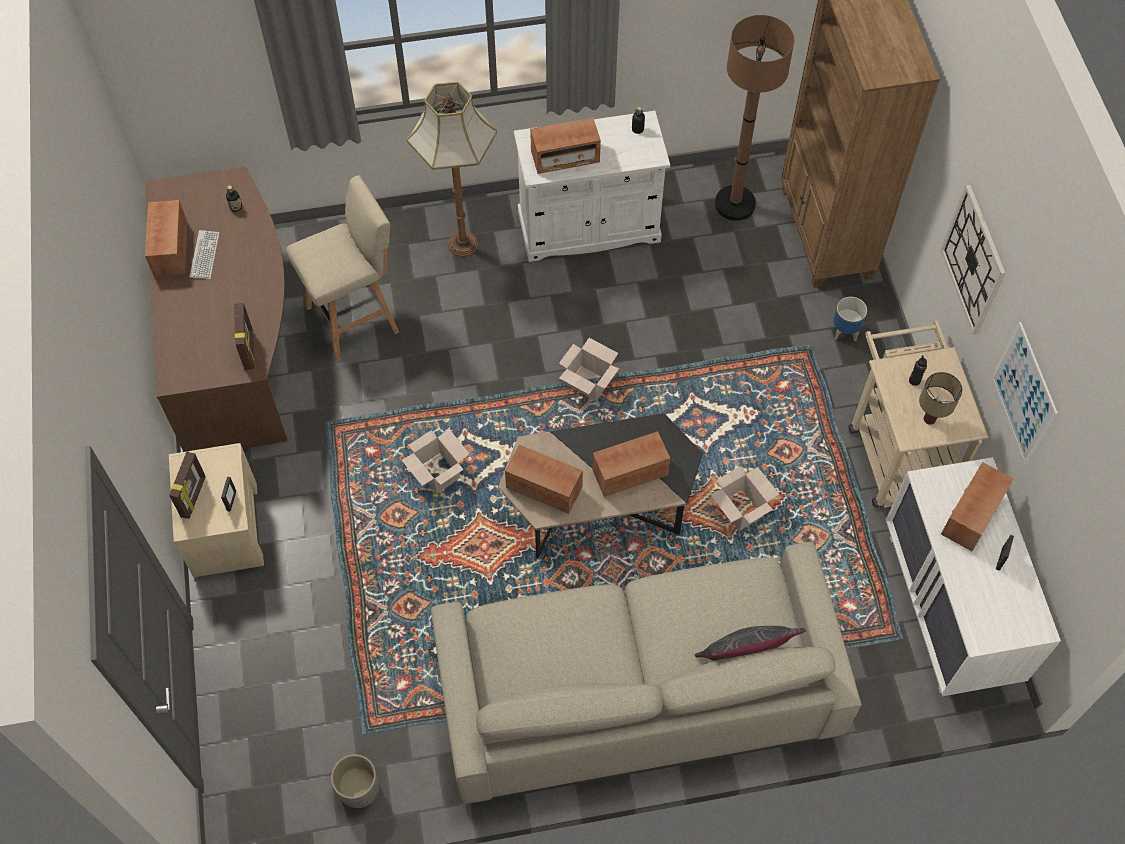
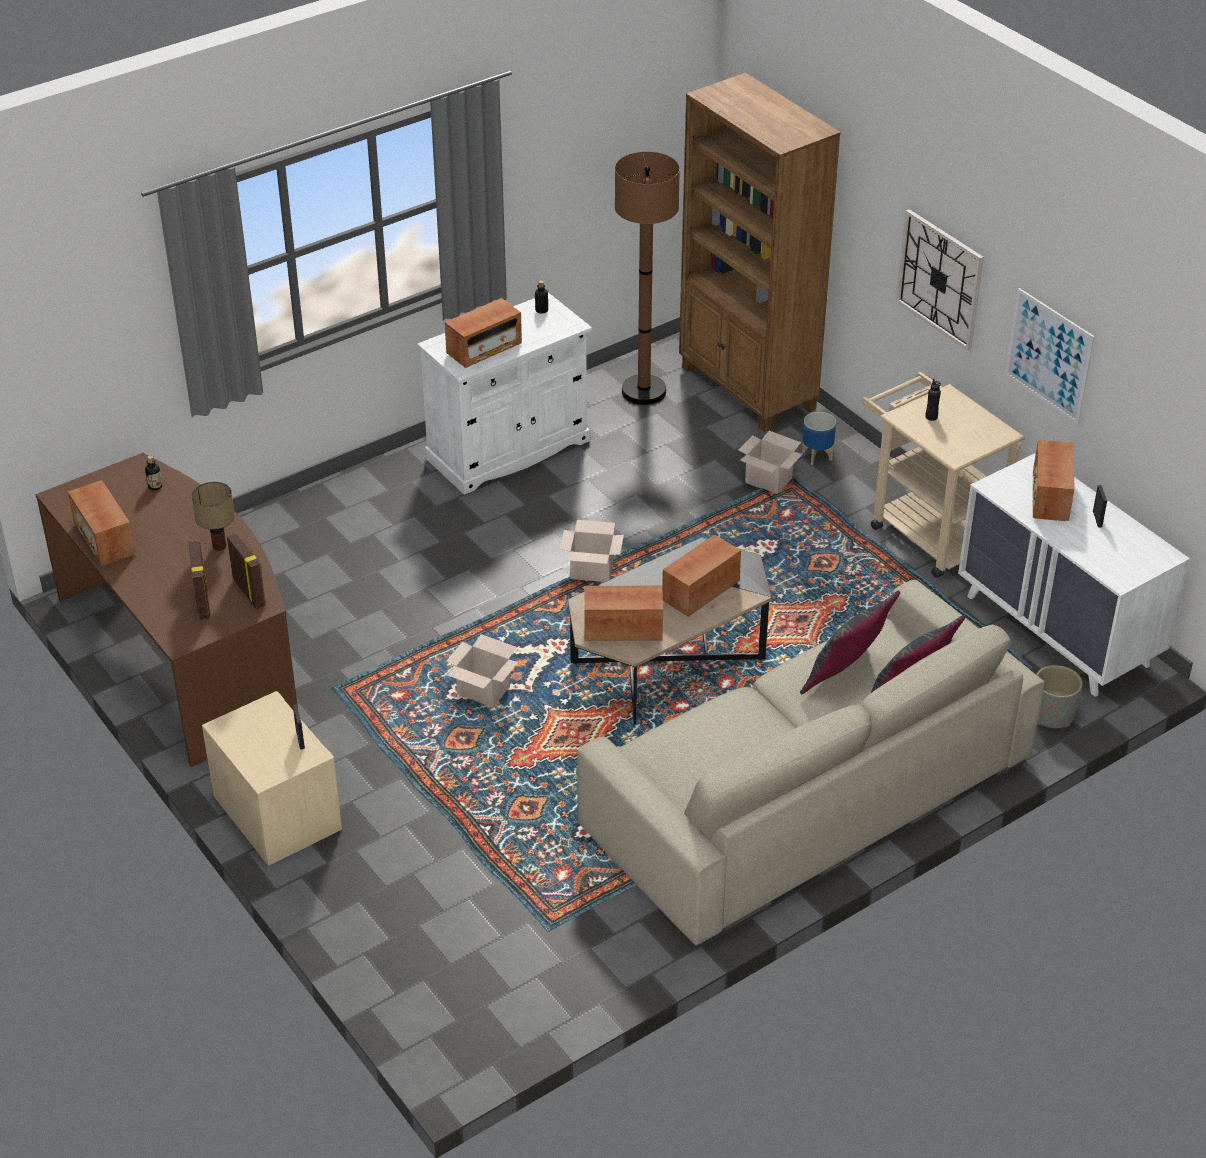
camera: 25 degrees left, 20 degrees down
(194, 497) = (255, 750): picture frame -> picture frame (203, 601)
(205, 255) = (147, 533): keyboard -> none
(355, 318) = (307, 593): beige stool -> none
(358, 788) = (574, 978): grey planter -> grey planter (1052, 715)
(462, 243) = (384, 500): floor lamp -> none
(701, 616) = (846, 677): none -> grey pillow
(741, 510) = (813, 621): cardboard box -> cardboard box (769, 480)
(930, 419) = (965, 439): table lamp -> table lamp (220, 546)

